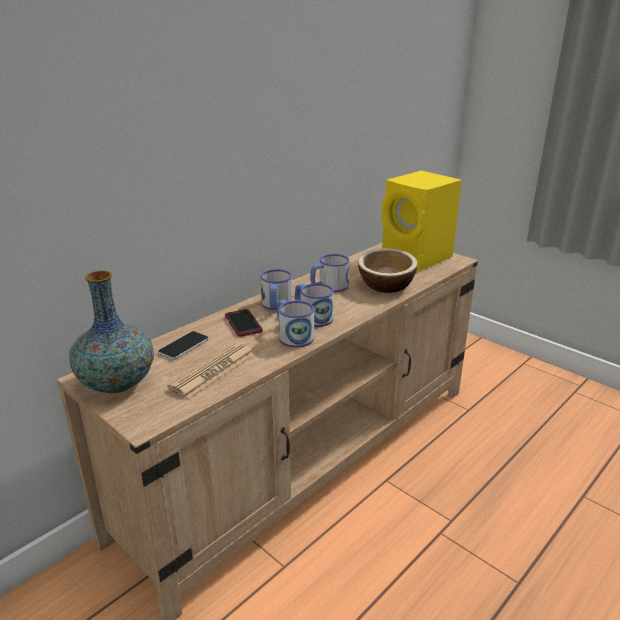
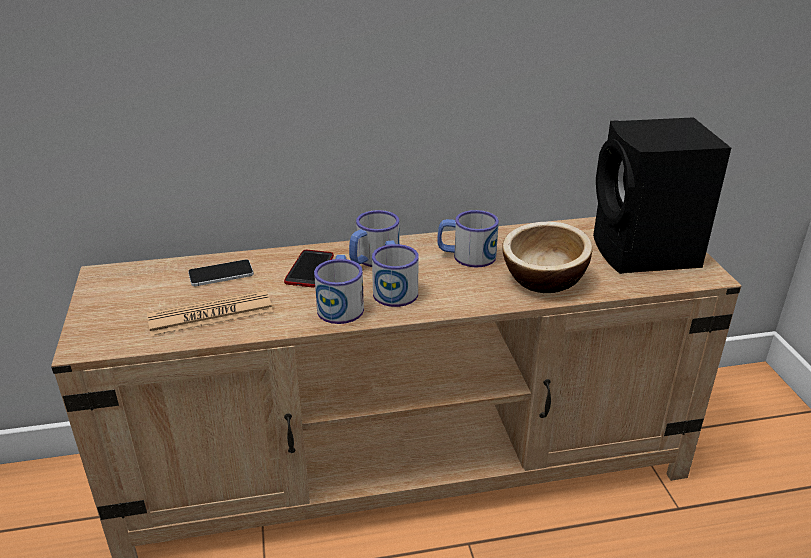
camera: 35 degrees right, 5 degrees up
(117, 383) = (116, 292): vase -> none
(418, 258) = (645, 254): yellow speaker -> black speaker

